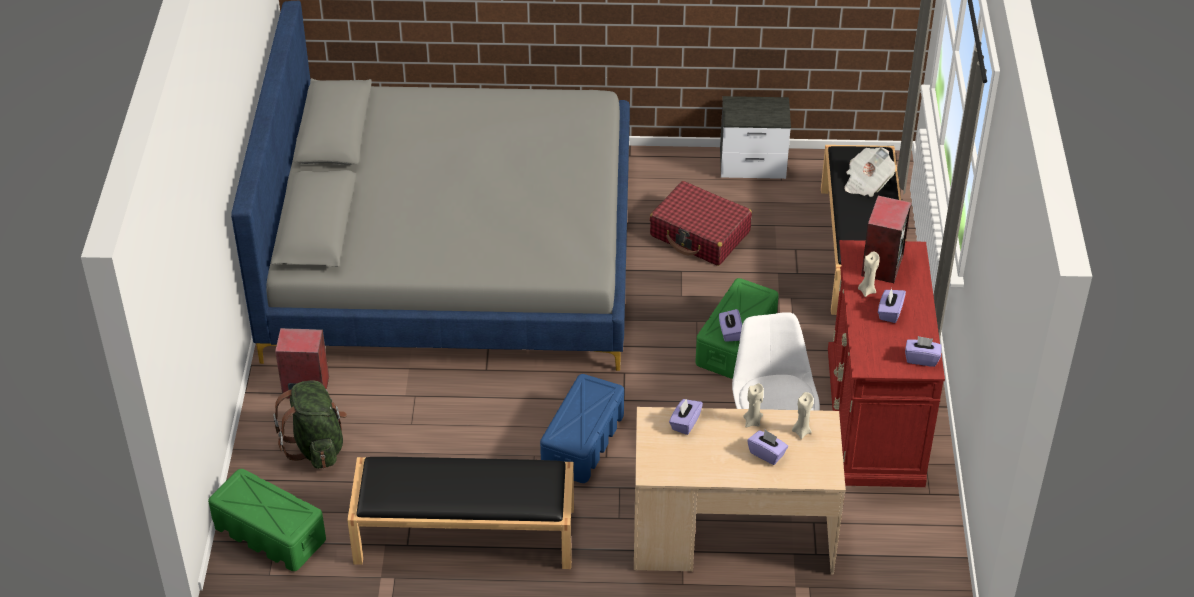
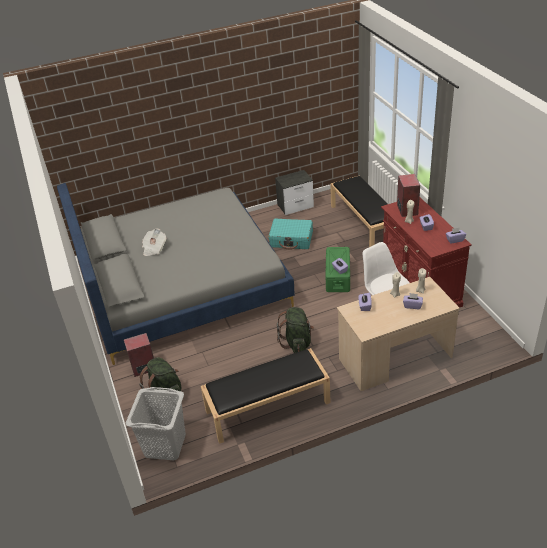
camera: 20 degrees left, 5 degrees down
(269, 533) = (165, 445): green storage box -> grey laundry basket
(583, 441) = (297, 343): blue storage box -> green backpack
(700, 234) = (291, 239): red suitcase -> turquoise suitcase
(866, 182) = (360, 191): newspaper -> newspaper (154, 248)

